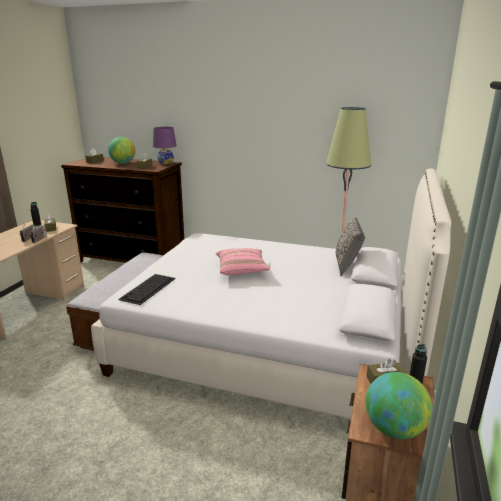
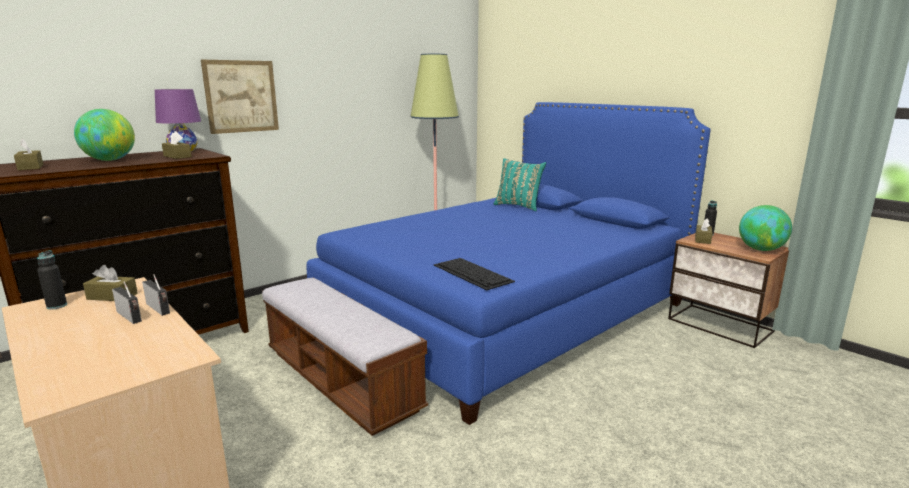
camera: 60 degrees left, 5 degrees down
(209, 133) = (241, 96): none -> picture
(242, 270) = (478, 233): pink pillow -> none
(272, 345) = (505, 312): white bed -> blue bed
(347, 266) = (518, 206): grey pillow -> turquoise pillow

